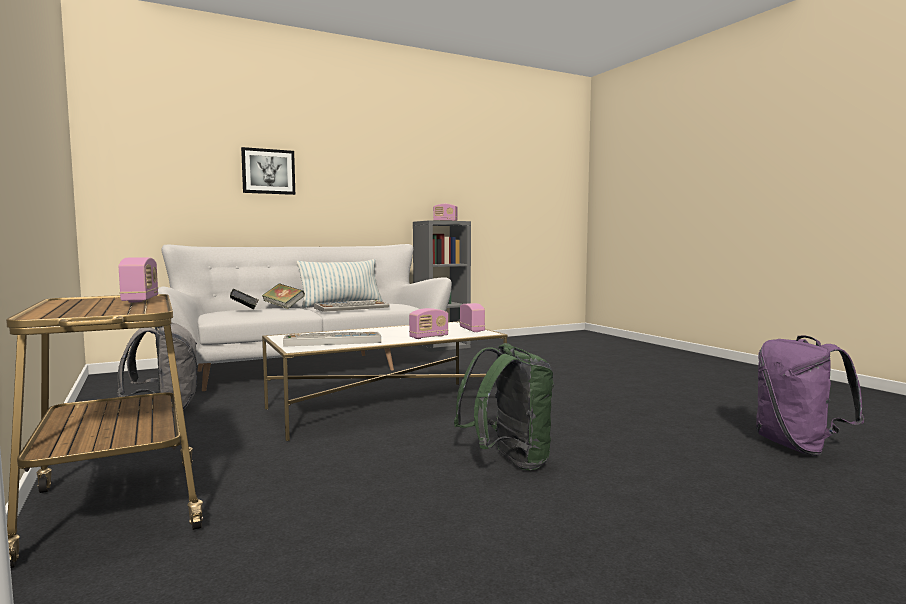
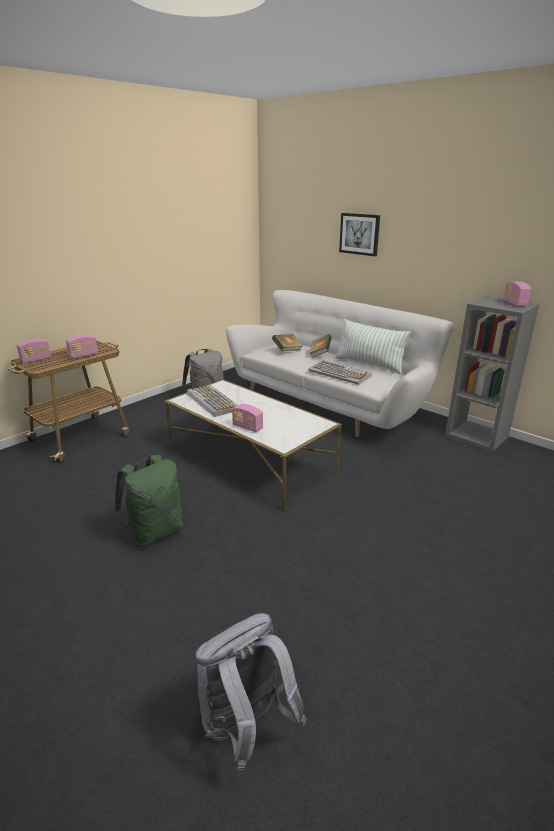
camera: 70 degrees right, 20 degrees up
(472, 330) = (295, 437): radio -> radio (36, 360)
(798, 447) = (246, 728): purple backpack -> grey backpack

